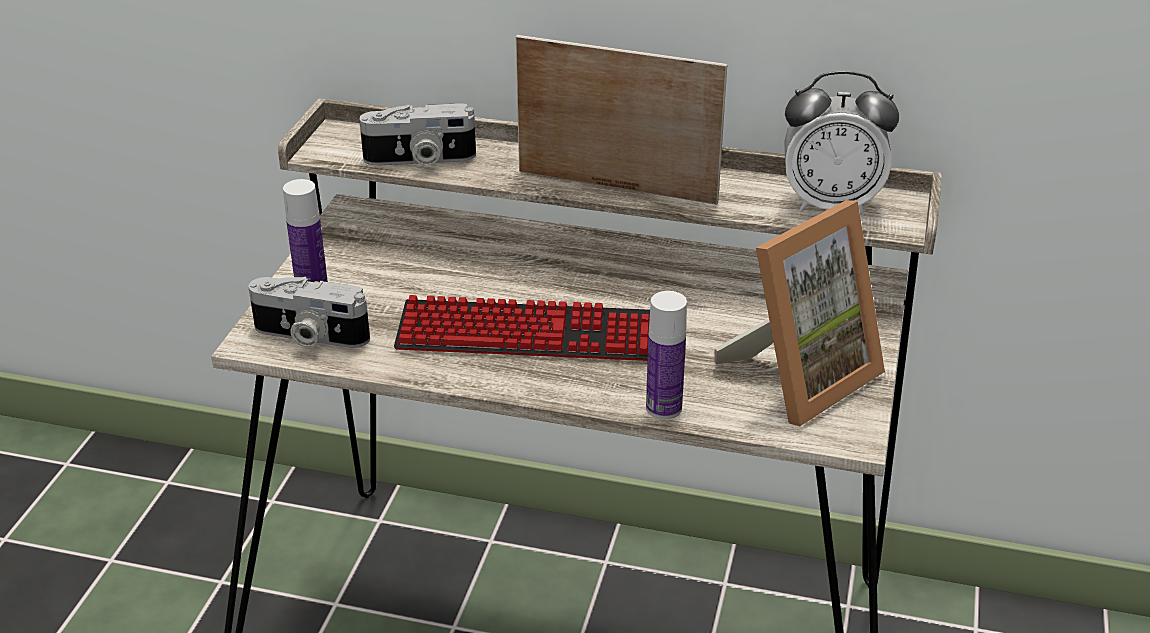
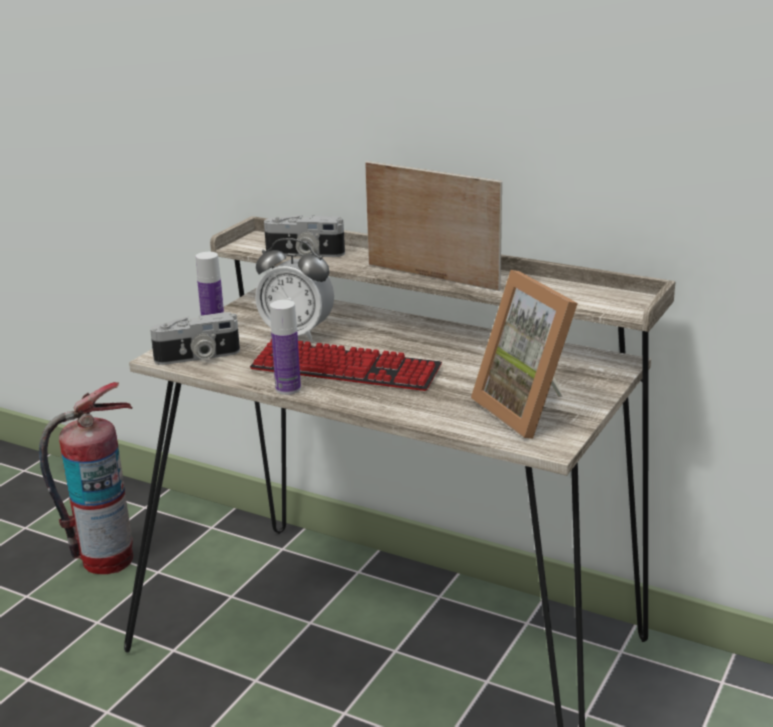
camera: 15 degrees right, 10 degrees down
(141, 573) = (106, 559): none -> fire extinguisher
(309, 336) = (198, 357): camera -> camera turned 45 degrees counterclockwise
(663, 408) = (420, 417): bottle -> bottle (288, 389)
(799, 377) = (531, 410): picture frame -> picture frame turned 90 degrees clockwise
(830, 204) = (584, 296): alarm clock -> alarm clock (297, 334)

